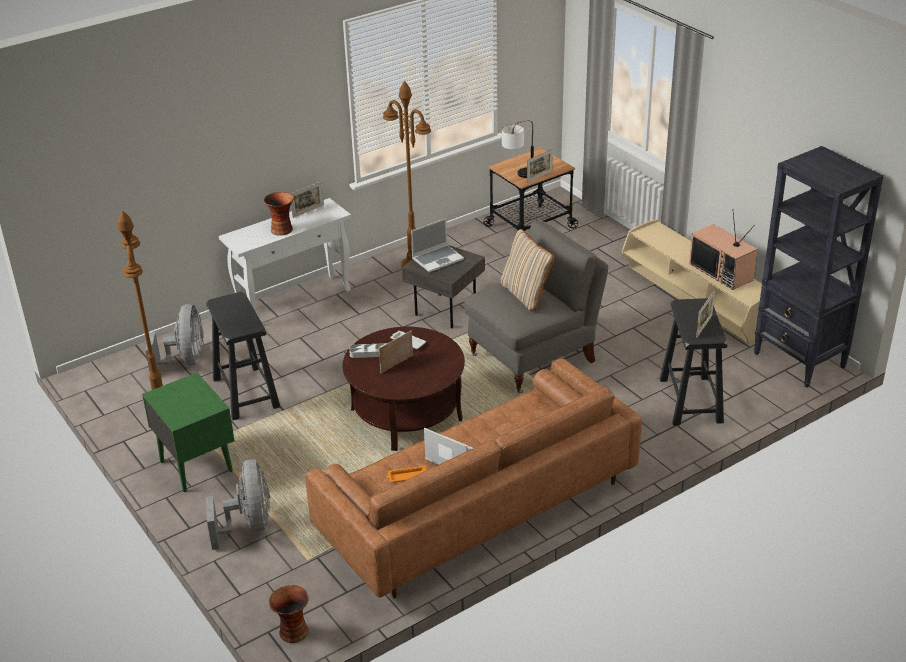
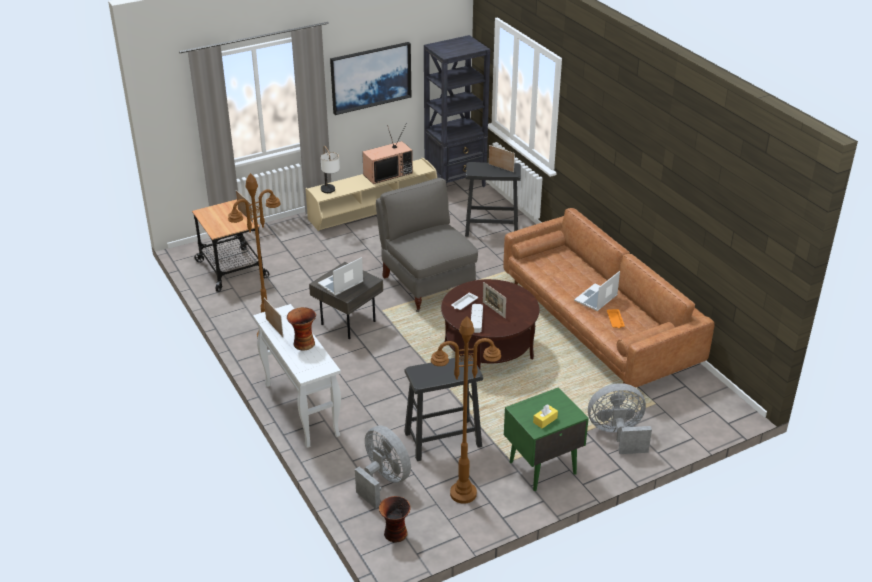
camera: 85 degrees left, 0 degrees up
(171, 400) = (545, 420): none -> yellow tissue box
(185, 361) = (383, 481): grey fan -> grey fan turned 45 degrees clockwise
(292, 631) = (726, 411): vase -> vase (395, 534)
(438, 259) = (340, 284): laptop -> laptop turned 105 degrees counterclockwise
(518, 176) = (238, 225): table lamp -> table lamp (330, 193)
(526, 294) = (430, 236): beige pillow -> none
(759, 145) = (370, 77): none -> picture

